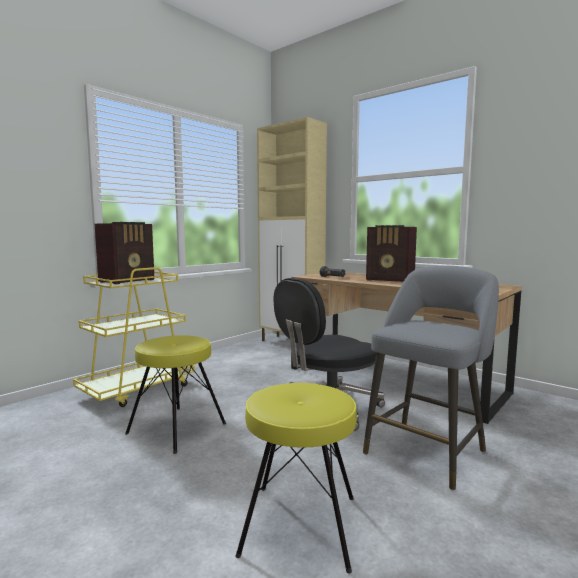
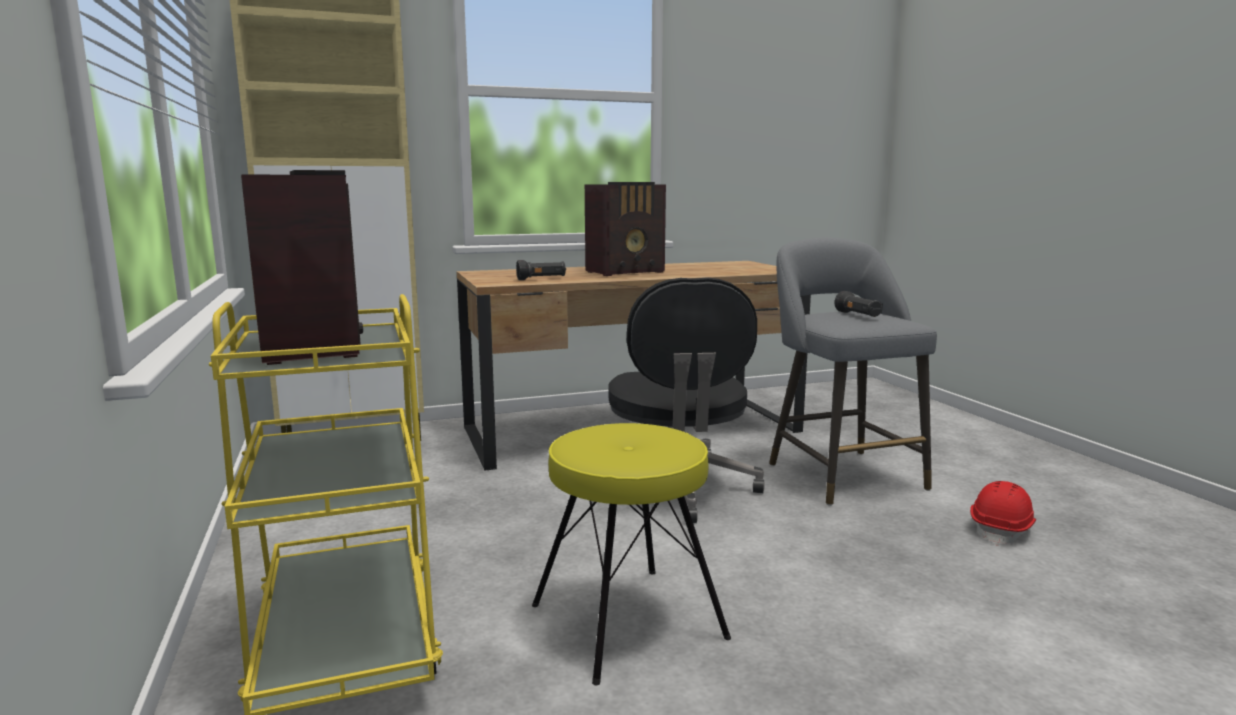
camera: 60 degrees left, 5 degrees up
(299, 525) = (972, 583): yellow stool -> none
(416, 535) = (1002, 530): none -> red hard hat
(432, 326) = (858, 315): none -> black flashlight

